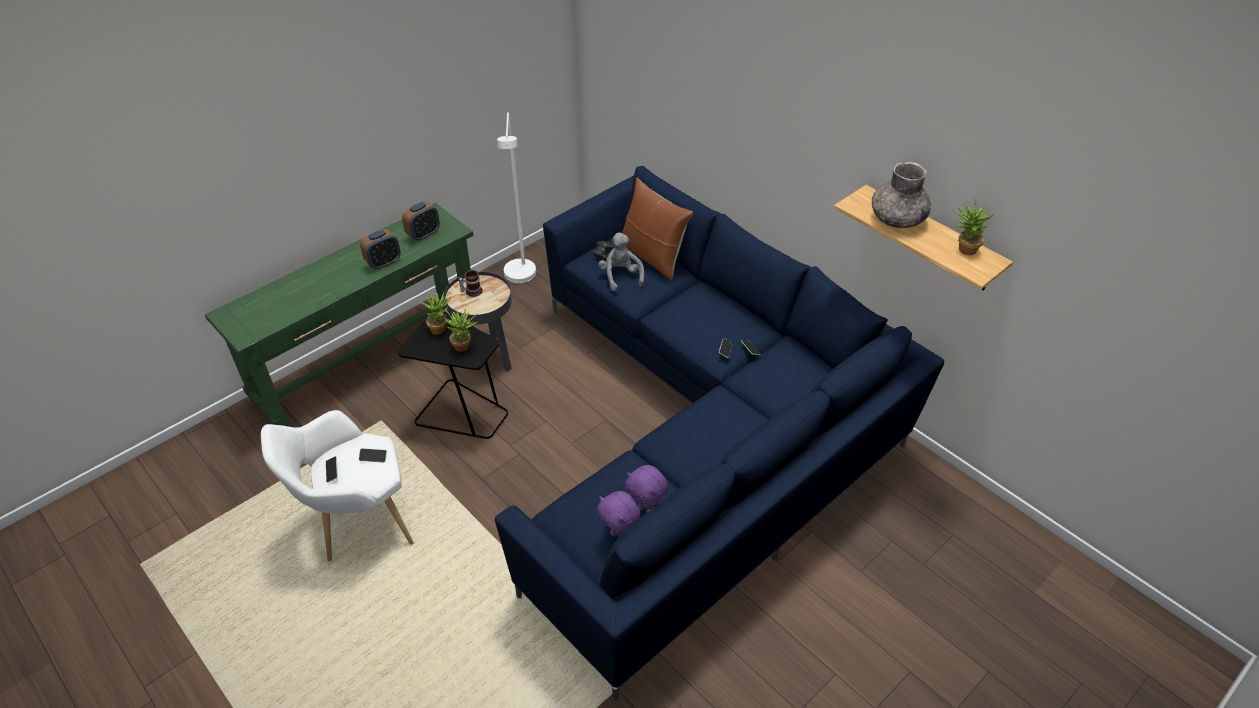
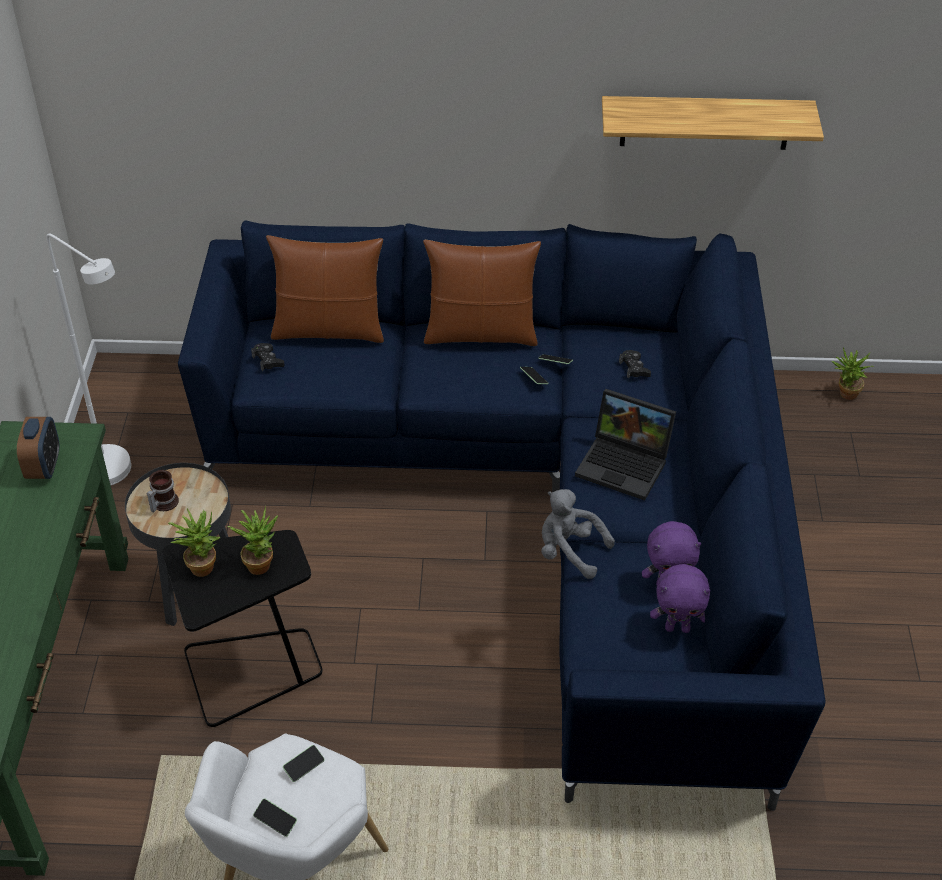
camera: 45 degrees left, 0 degrees up
(383, 262) = (40, 533): alarm clock -> none
(621, 276) = (322, 373): grey plush toy -> grey plush toy (569, 552)
(712, 430) = (626, 464): none -> laptop
(729, 308) = (481, 334): none -> brown pillow
(791, 383) = (634, 368): none -> black game controller
(897, 219) = (676, 115): grey vase -> none
(963, 249) = (765, 111): potted plant -> potted plant (845, 395)

